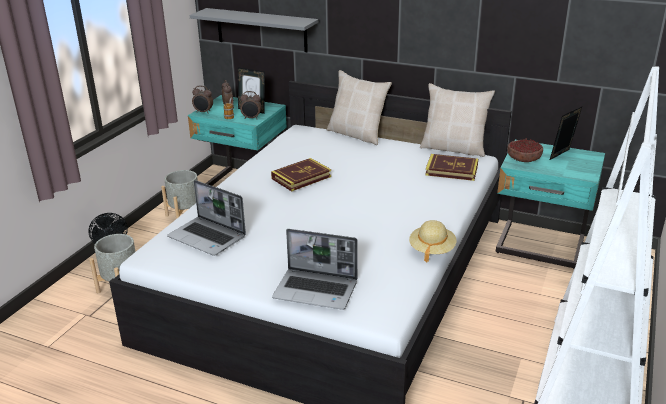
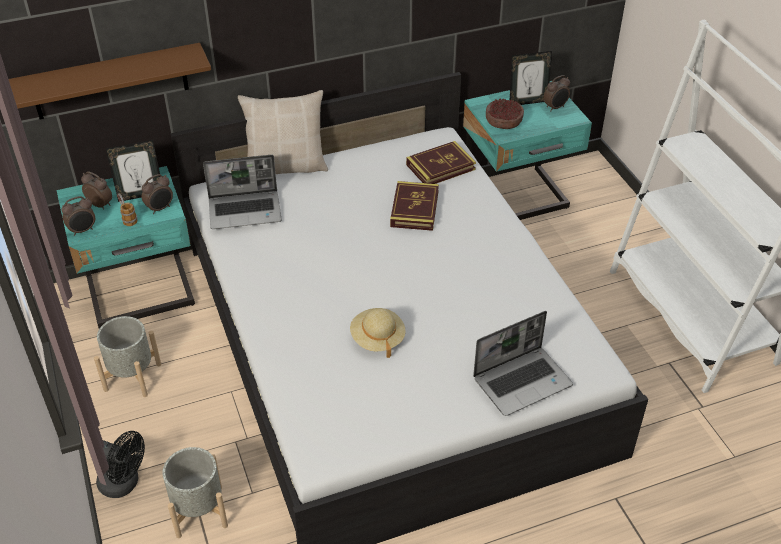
camera: 45 degrees left, 15 degrees up
(208, 237) = (343, 393): laptop -> laptop (246, 210)
(261, 30) = (110, 82): grey shelf -> brown shelf
(301, 177) = (320, 260): book -> book (414, 209)
(431, 249) = (545, 274): beige hat -> beige hat (377, 338)
(454, 148) = (404, 135): beige pillow -> none
(562, 155) = (527, 102): picture frame -> picture frame turned 105 degrees counterclockwise
(580, 165) = (555, 107): none -> alarm clock

